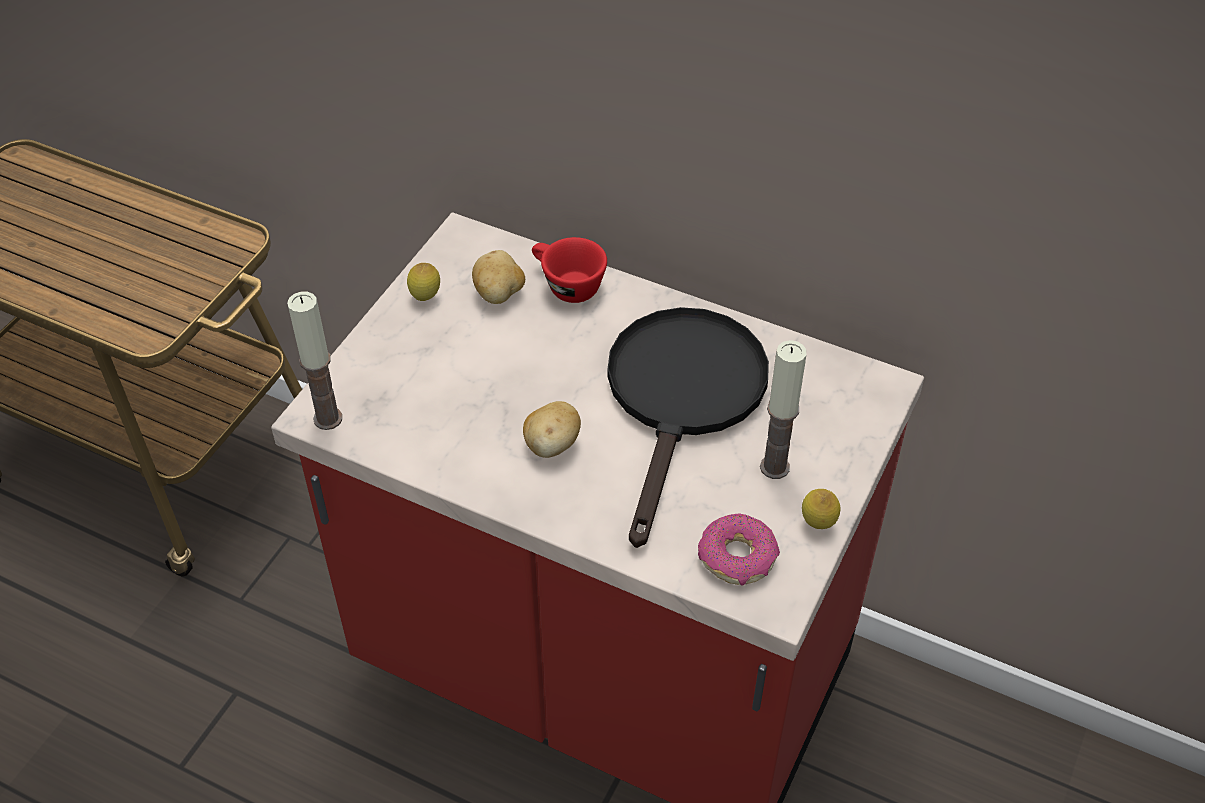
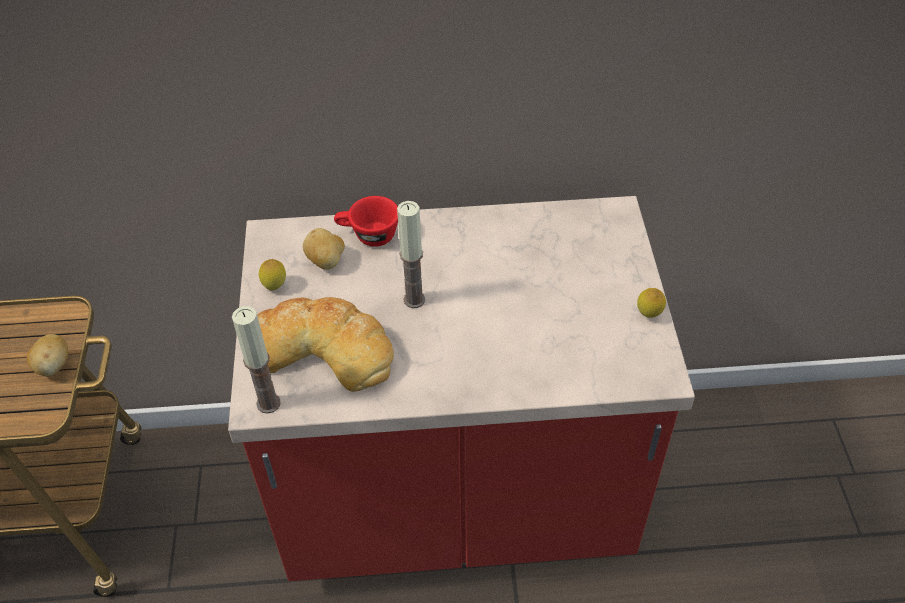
camera: 30 degrees left, 0 degrees up
(423, 387) = (322, 348): none -> bread
(552, 445) = (443, 345): potato -> potato (54, 366)
(682, 399) = (504, 276): black frying pan -> none
(737, 558) = (618, 360): donut -> none
(774, 467) = (594, 292): candle -> candle (414, 300)

